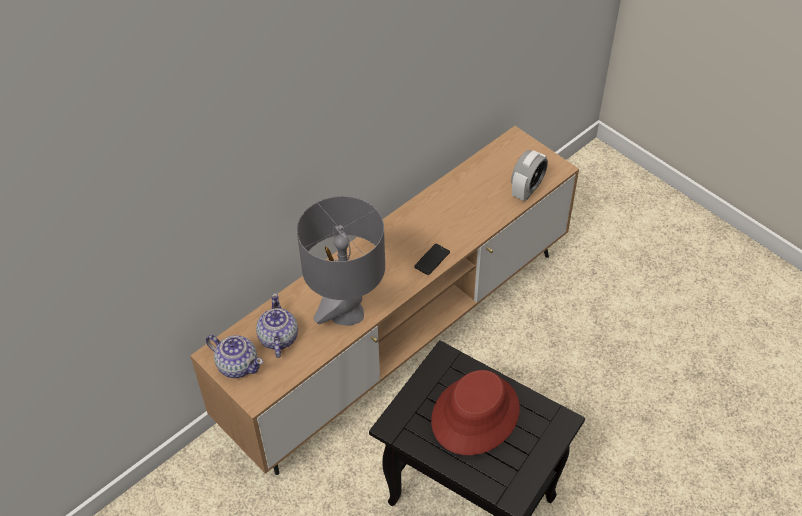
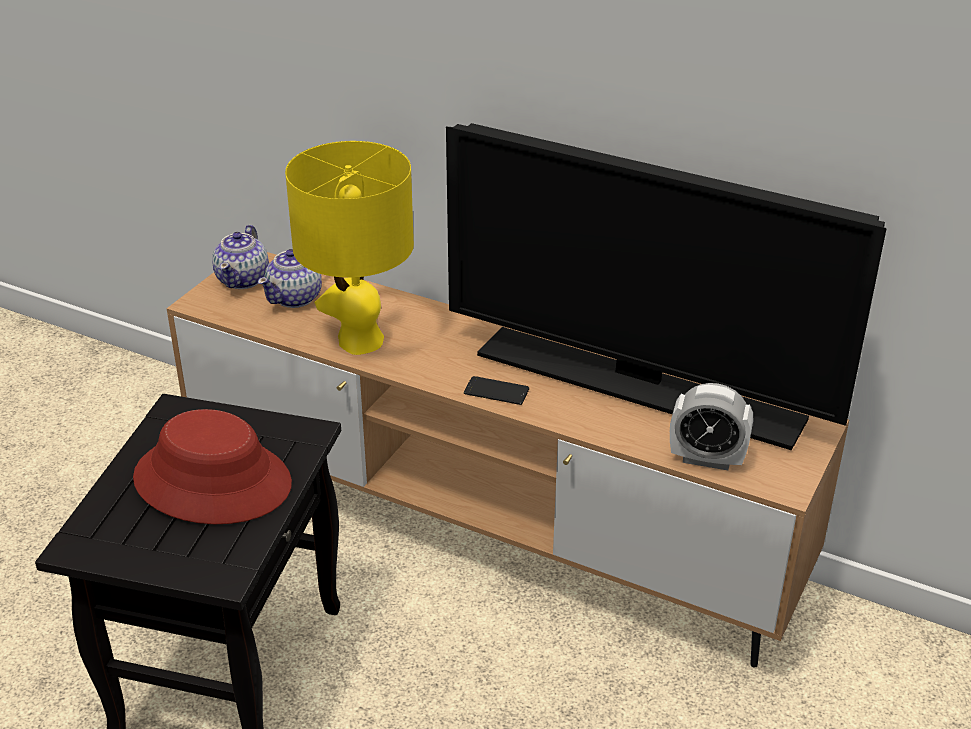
camera: 70 degrees right, 15 degrees down
(278, 338) = (296, 297): teapot -> teapot turned 150 degrees clockwise
(347, 314) = (359, 340): grey table lamp -> yellow table lamp
(453, 195) = (640, 386): none -> television

